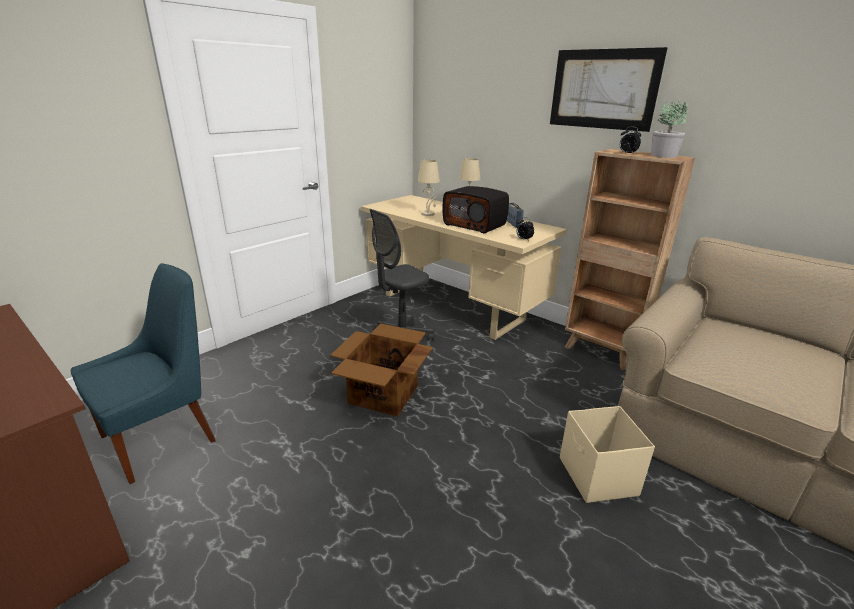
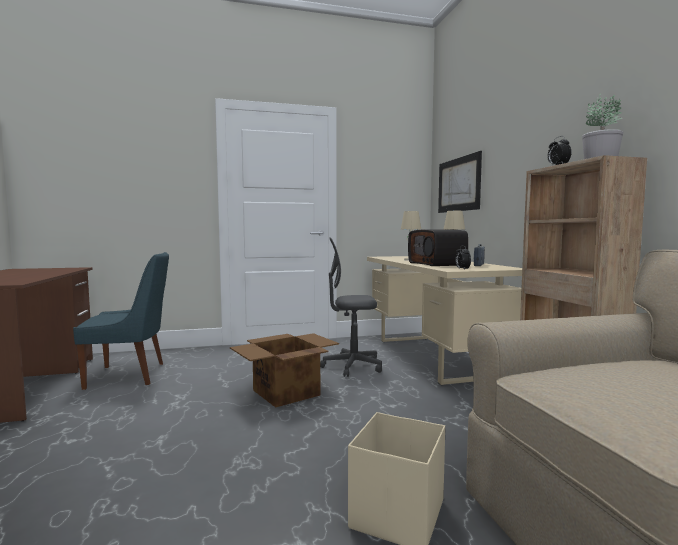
camera: 35 degrees right, 20 degrees down
(603, 89) = (556, 118): picture -> picture (458, 184)

